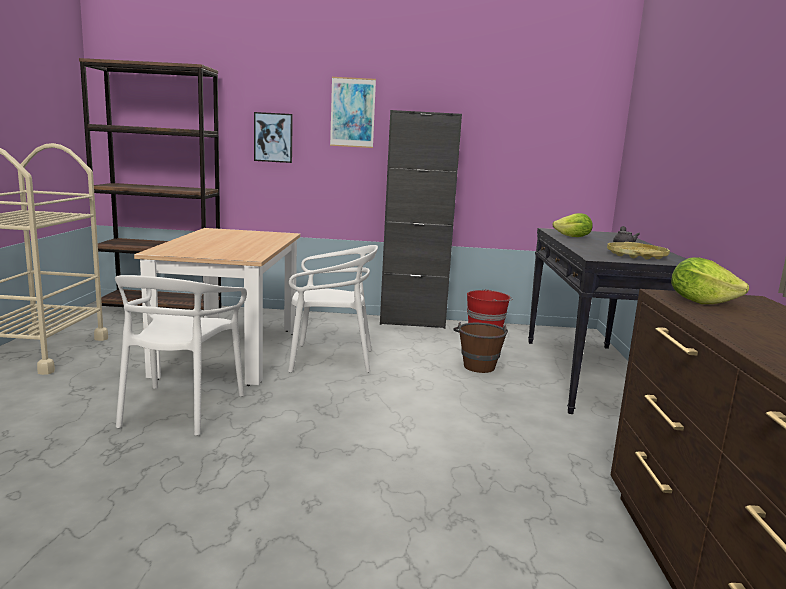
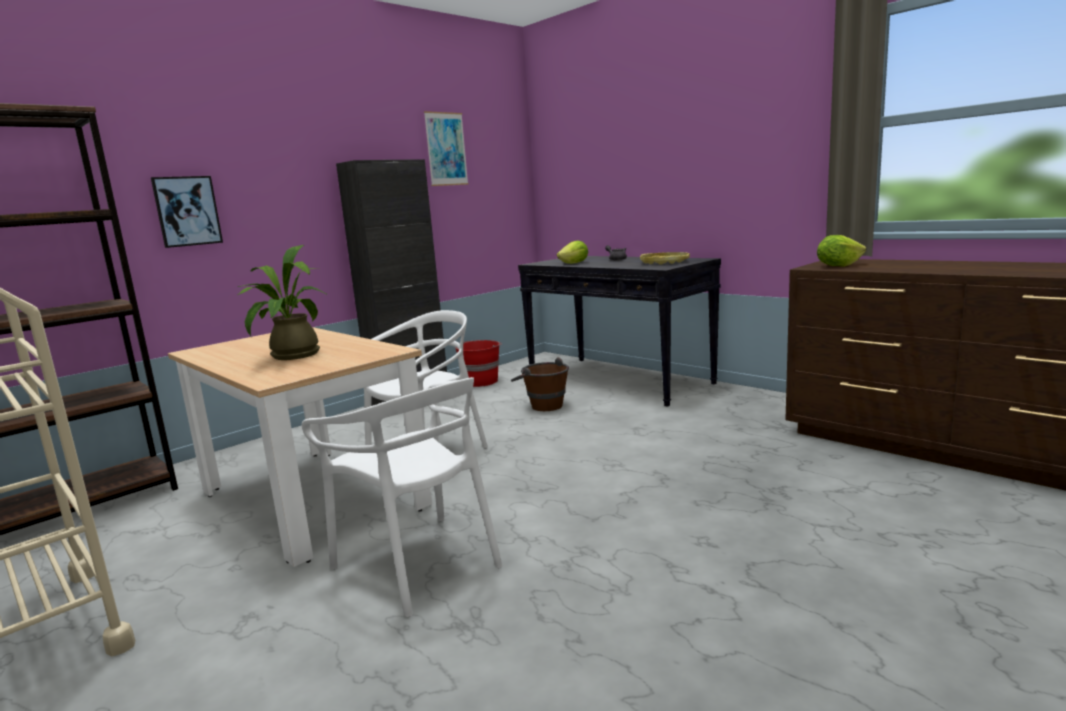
camera: 45 degrees left, 0 degrees up
(214, 244) = (290, 356): none -> potted plant
(352, 112) = (288, 168): picture -> picture (446, 149)

